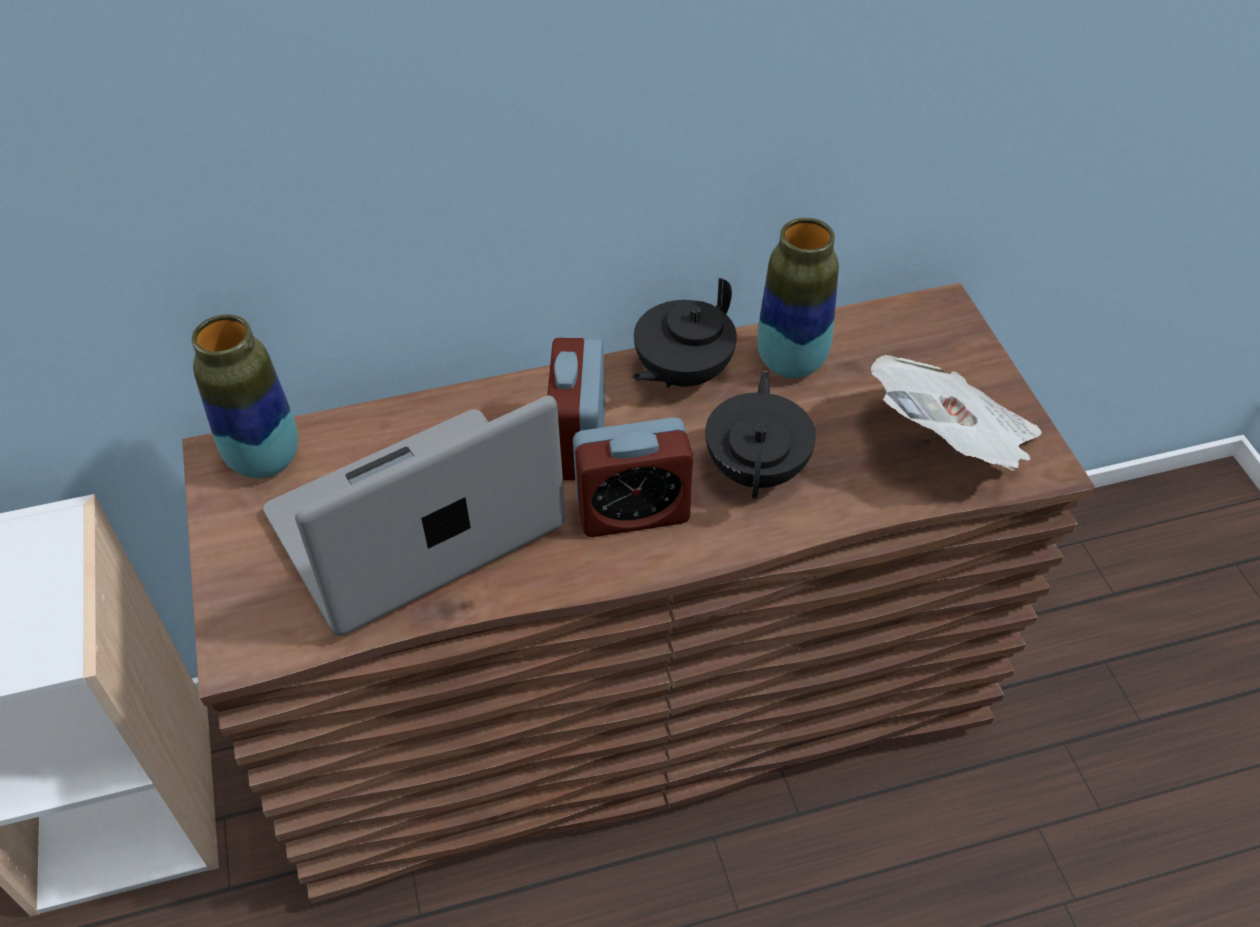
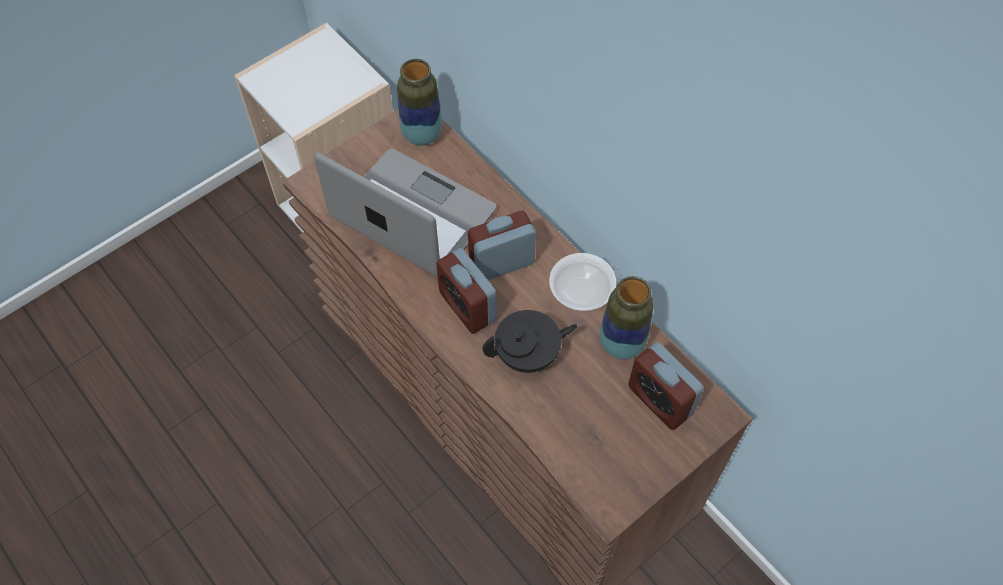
camera: 65 degrees right, 10 degrees up
(681, 373) = (581, 291): black teapot -> bowl
(896, 355) = (660, 400): none -> alarm clock
(952, 443) = (602, 452): newspaper -> none

